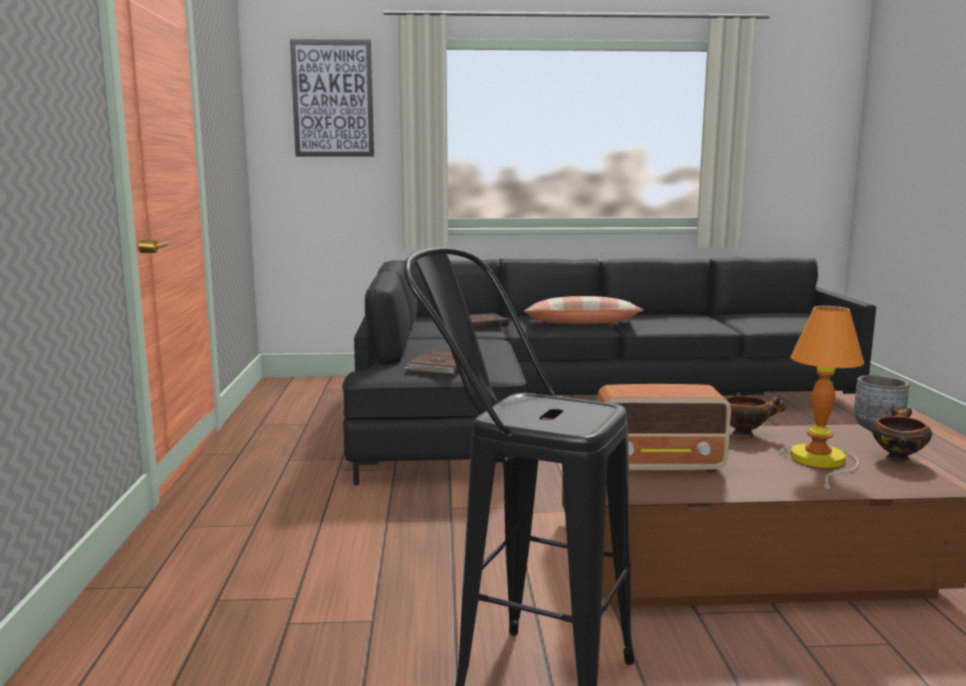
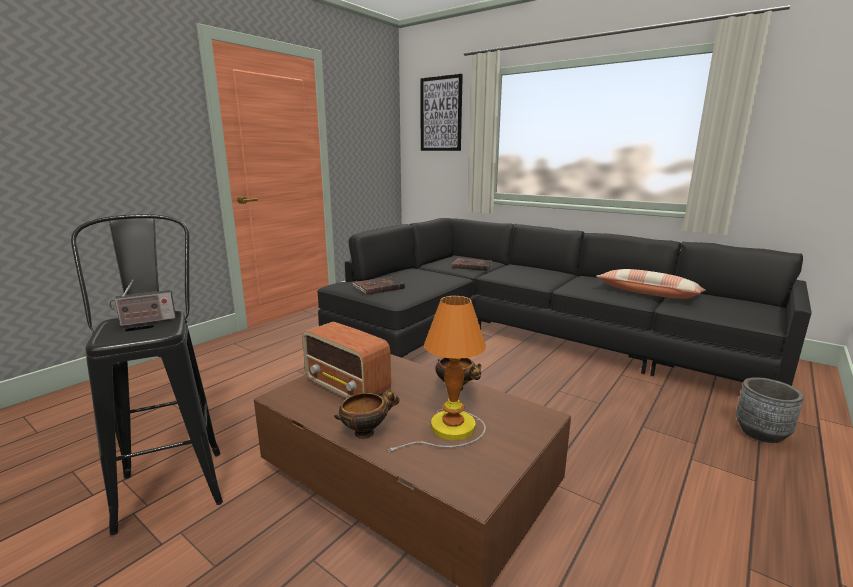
camera: 40 degrees right, 5 degrees up
(536, 407) = (145, 321): none -> radio
(581, 324) = (539, 278): pillow -> pillow (648, 294)
(897, 458) = (514, 456): bowl -> bowl (366, 432)

